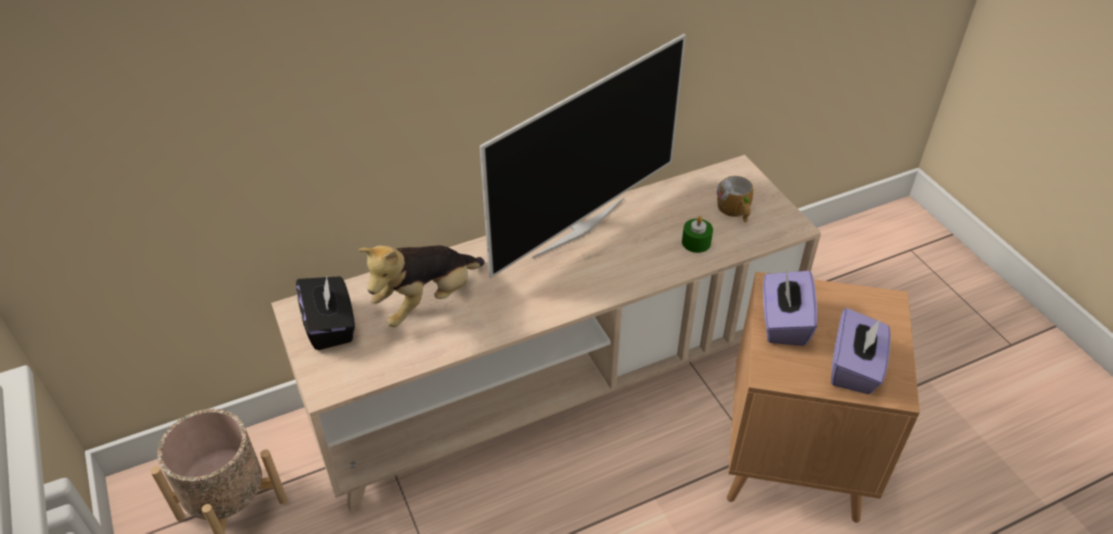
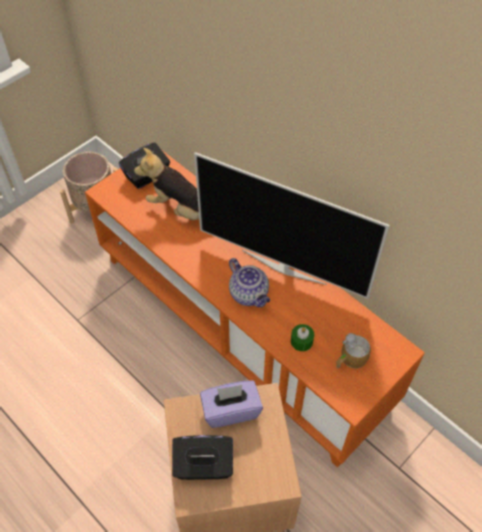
camera: 70 degrees right, 10 degrees up
(556, 380) = (241, 329): beige tv stand -> orange tv stand
(607, 269) = (249, 294): none -> teapot
(854, 368) = (203, 466): purple tissue box -> black tissue box

